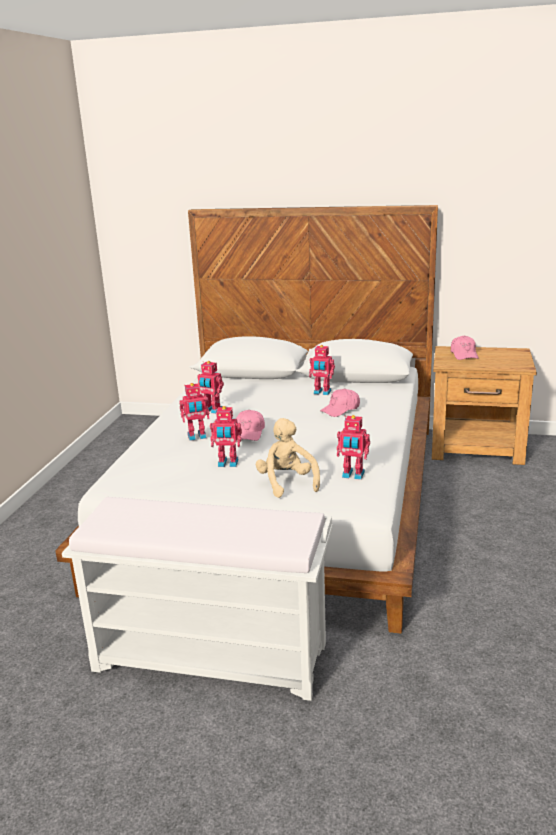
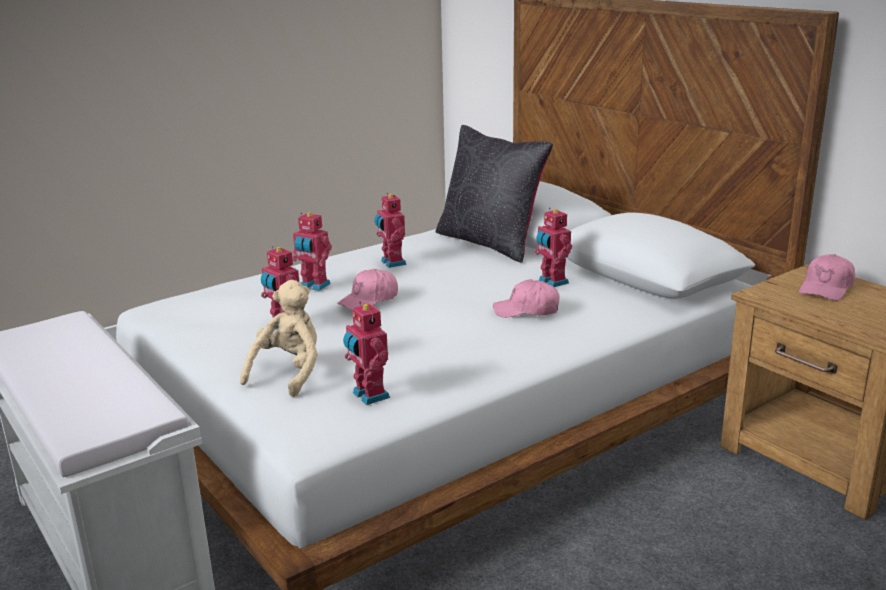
camera: 40 degrees right, 0 degrees up
(244, 383) = (490, 243): none -> black pillow

